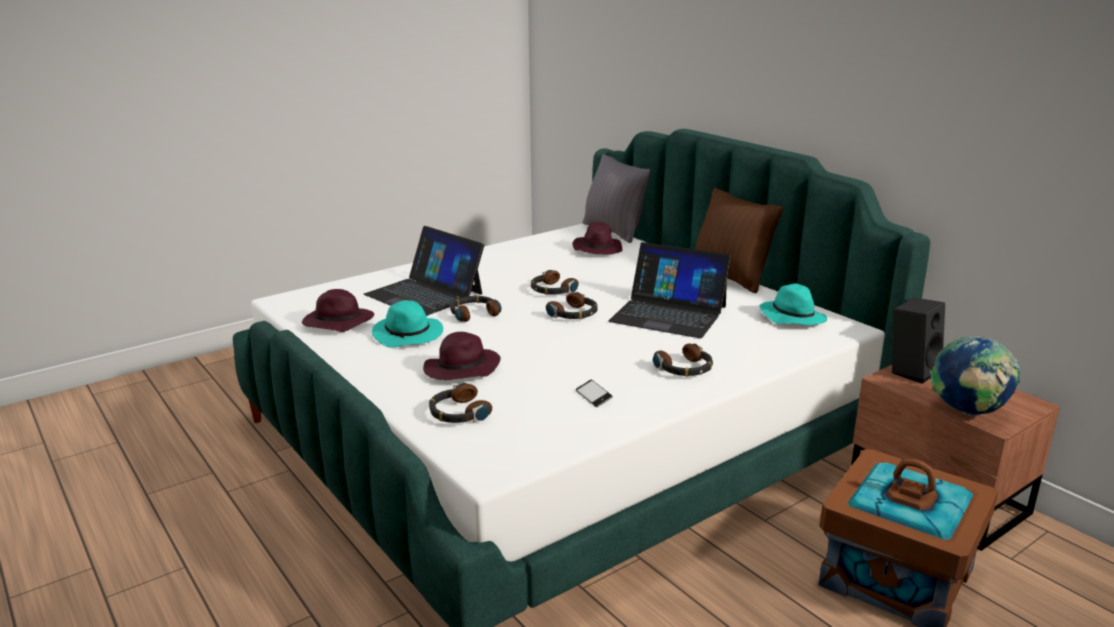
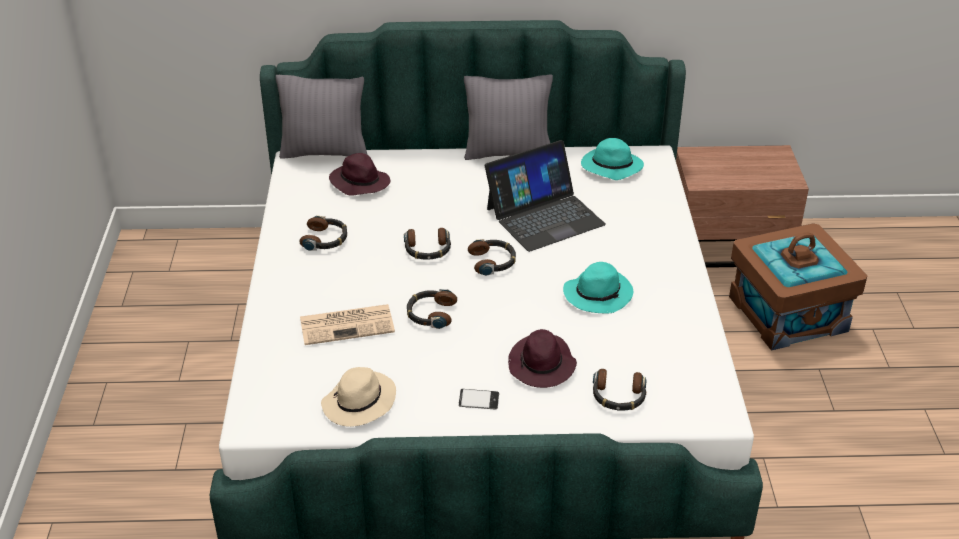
camera: 55 degrees left, 15 degrees up
(337, 323) = (359, 404): purple hat -> beige hat
(409, 335) = (438, 369): turquoise hat -> turquoise hat (598, 294)
(424, 294) = (348, 324): laptop -> newspaper
(593, 396) = (651, 319): phone -> phone (478, 401)
(684, 369) = (647, 257): headphones -> headphones (325, 239)
(730, 278) = (508, 153): brown pillow -> grey pillow
(911, 370) = (698, 165): black speaker -> none
(968, 412) = (768, 180): globe -> none

